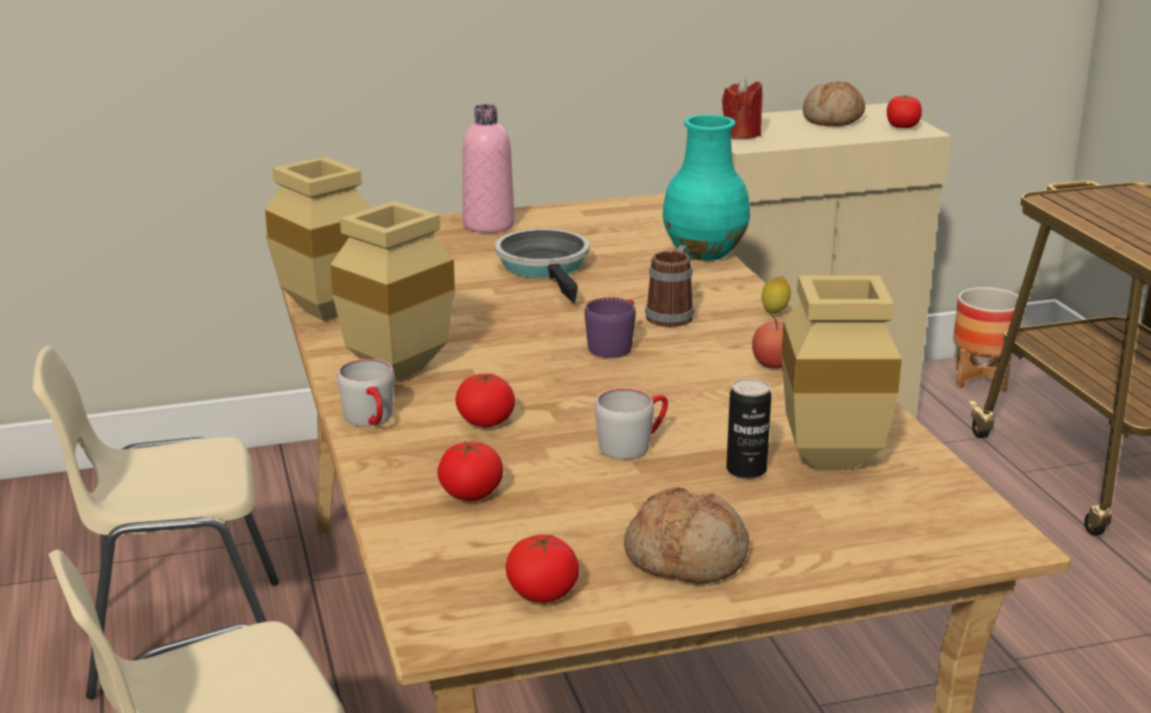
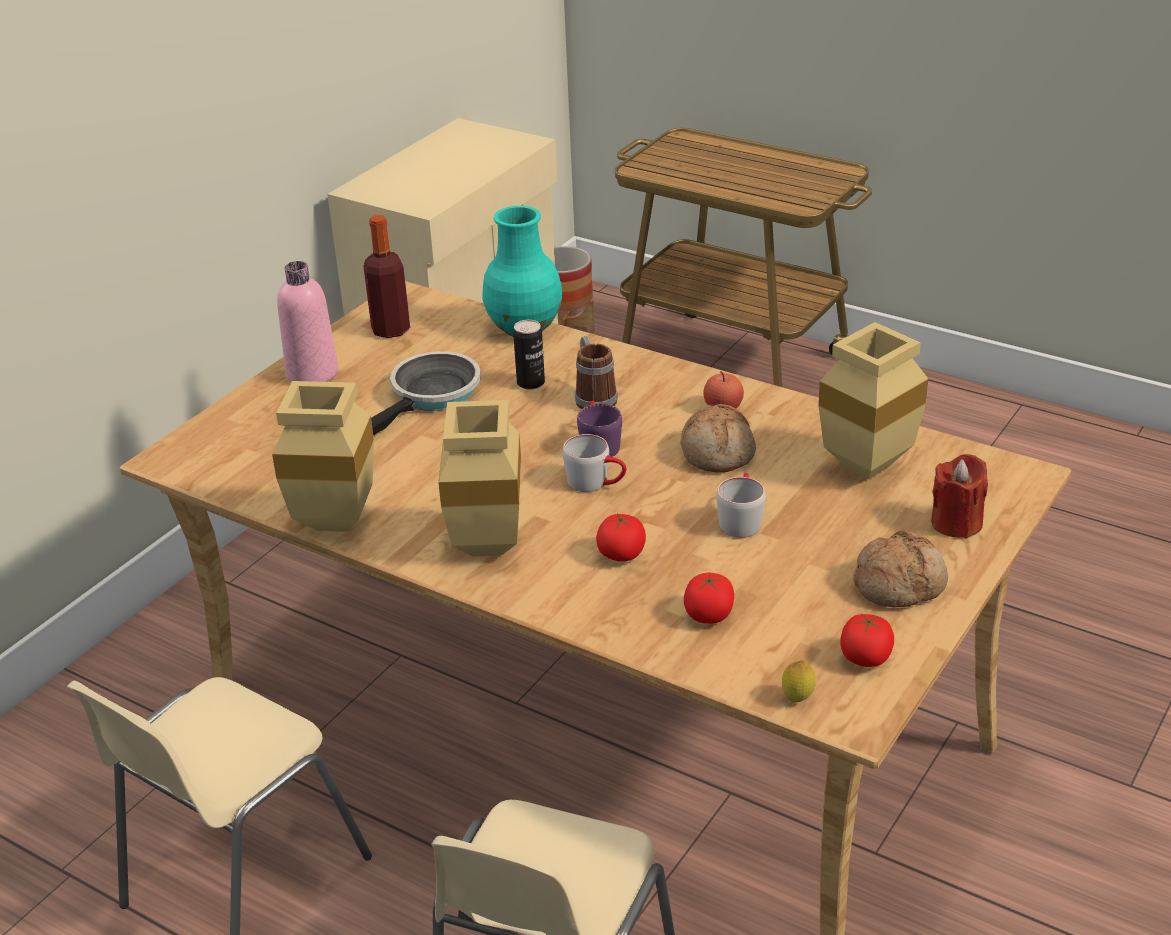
camera: 40 degrees left, 10 degrees up
(372, 421) = (544, 597): grey mug -> grey mug (596, 483)
(546, 268) = (432, 396): frying pan -> frying pan turned 90 degrees clockwise
(596, 220) = (391, 330): none -> bottle
(741, 134) = (401, 196): red candle -> red candle (956, 523)
(746, 470) = (834, 502): can -> can (530, 383)
(775, 314) = (658, 363): lemon -> lemon (797, 699)
(834, 119) = (446, 152): bread -> bread (718, 452)
(902, 127) = (508, 142): tomato -> none

